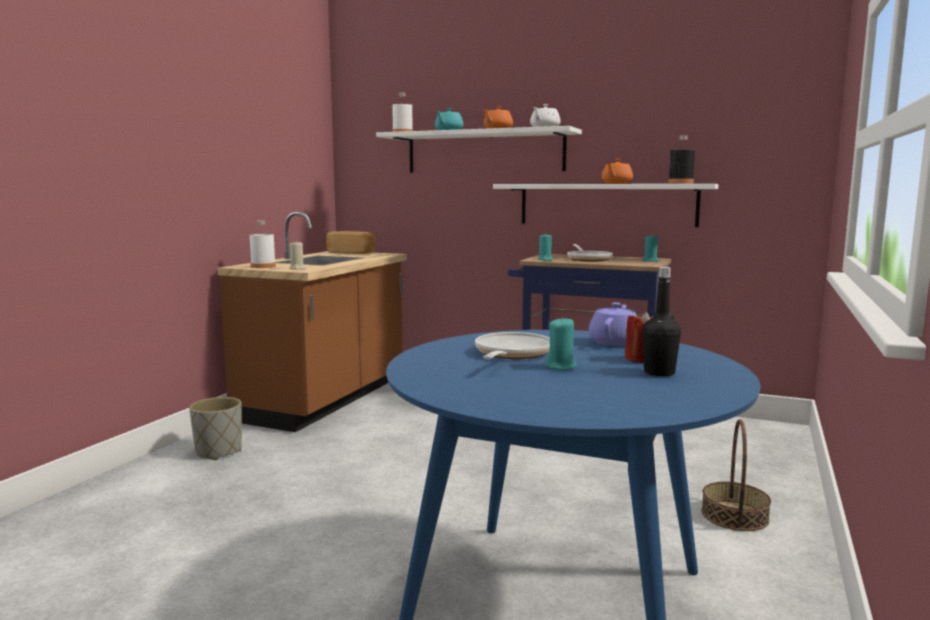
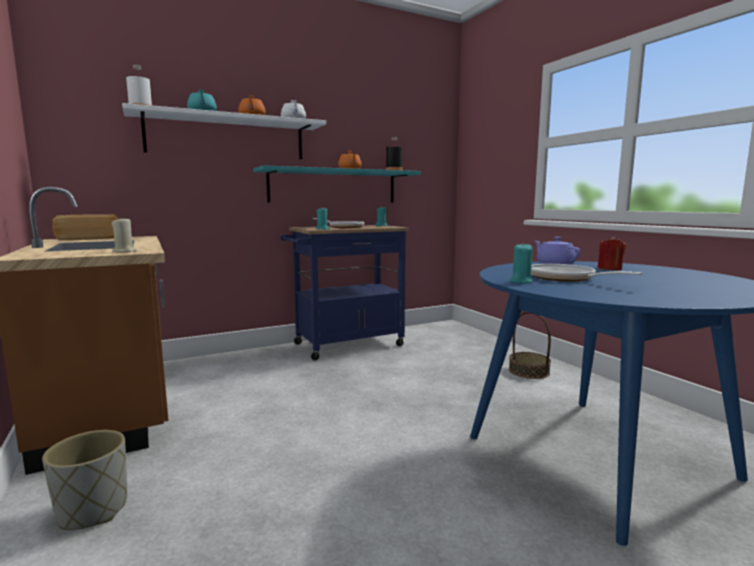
camera: 50 degrees left, 0 degrees up
(263, 266) = (61, 254): white bottle -> none
(561, 367) = (616, 278): turquoise candle -> turquoise candle (520, 281)
(606, 204) = (334, 186): white shelf -> turquoise shelf
(659, 373) = (648, 272): black bottle -> none

